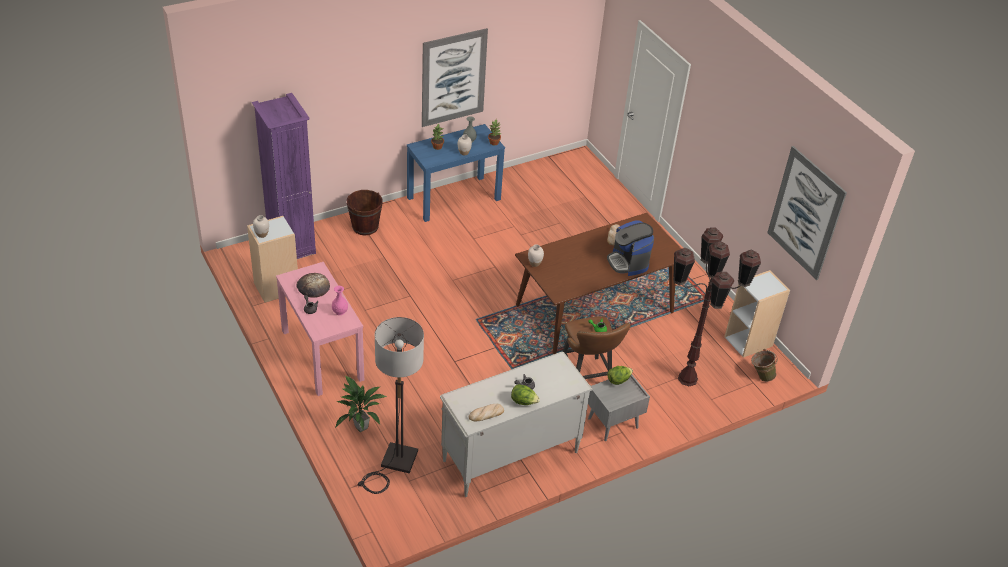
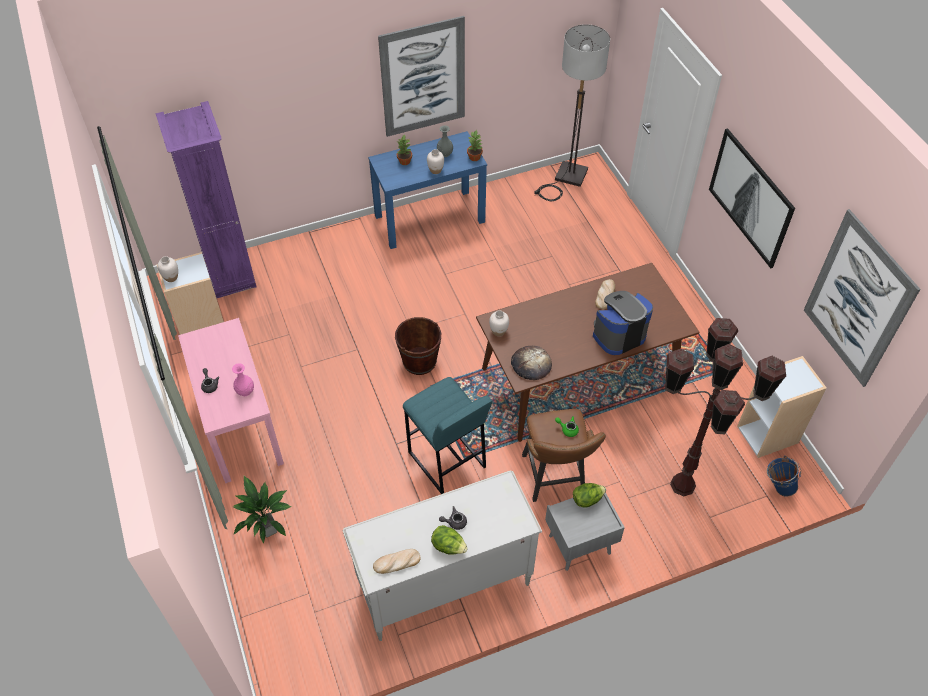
camera: 10 degrees right, 10 degrees up
(313, 287) = (219, 353): bread -> bread (531, 364)
(365, 227) = (319, 253): brown bucket -> brown bucket (419, 361)
(392, 466) = (297, 589): floor lamp -> floor lamp (564, 180)
(499, 371) = (448, 461): none -> turquoise stool
(628, 262) = (618, 335): coffee machine -> coffee machine turned 75 degrees clockwise
(719, 154) = (750, 197): none -> picture
(760, 376) = (777, 486): green bucket -> blue bucket

